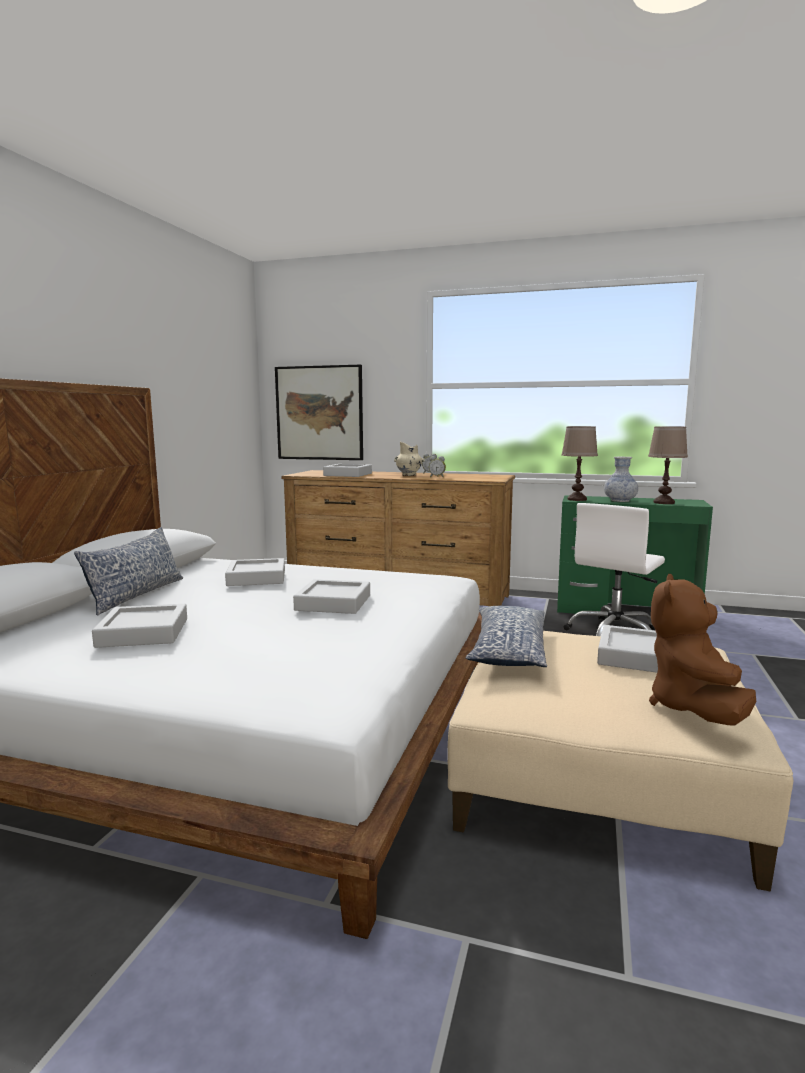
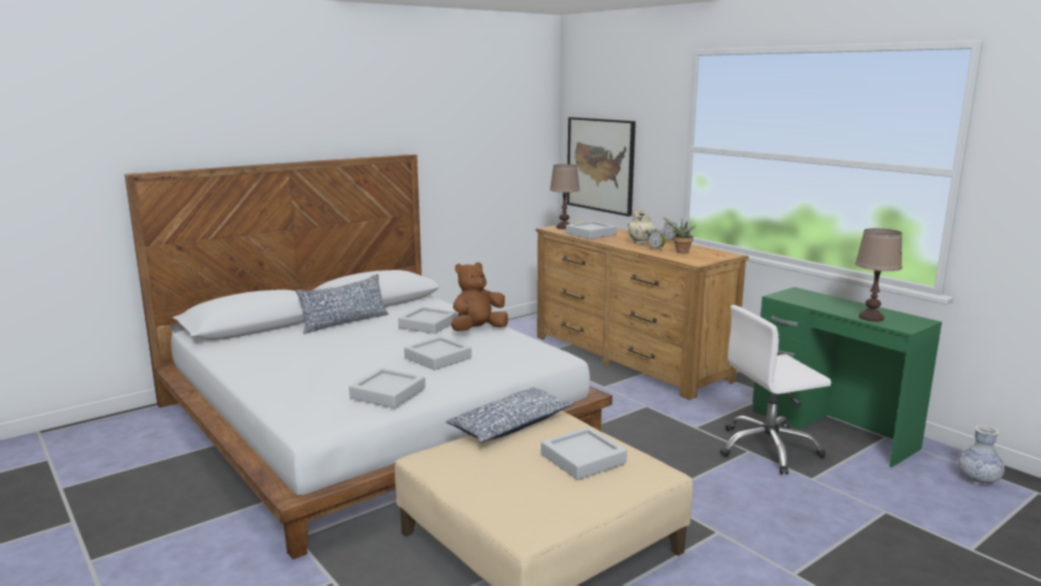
camera: 35 degrees right, 5 degrees up
(143, 633) = (303, 353): grey tray -> grey tray (388, 393)
(461, 477) = (681, 252): none -> potted plant
(577, 499) = (786, 296): brown table lamp -> brown table lamp (564, 227)
(620, 500) = (829, 306): vase -> vase (978, 479)
(694, 709) = (536, 503): brown plush toy -> brown plush toy (477, 330)

